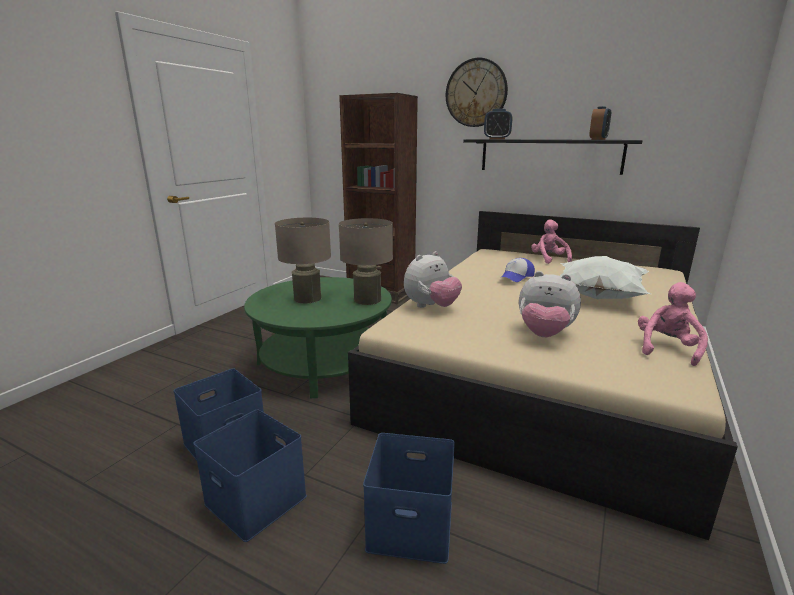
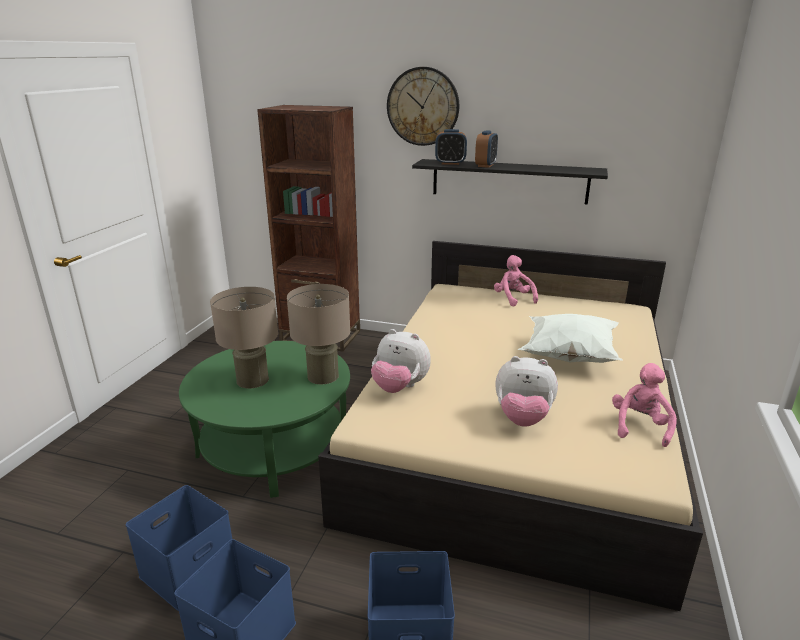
camera: 10 degrees left, 5 degrees up
(431, 307) = (399, 387): plush toy -> plush toy turned 75 degrees clockwise
(516, 277) = (483, 331): cap -> none
(598, 139) = (561, 168): alarm clock -> alarm clock (485, 165)

